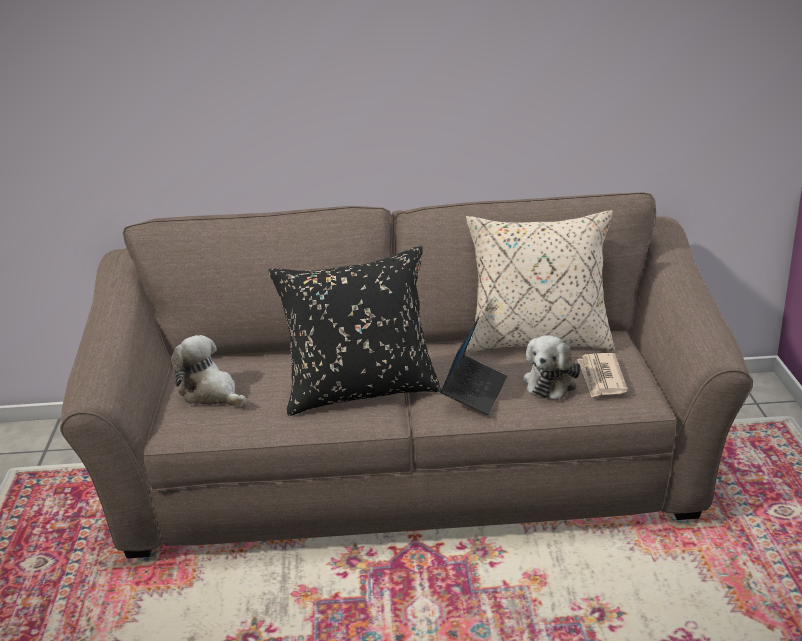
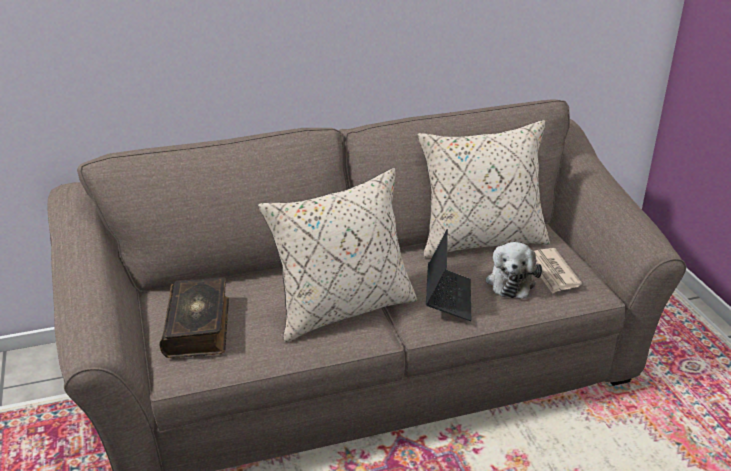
camera: 15 degrees left, 5 degrees up
(211, 394) = (198, 327): plush toy -> book
(360, 391) = (342, 308): black pillow -> beige pillow

